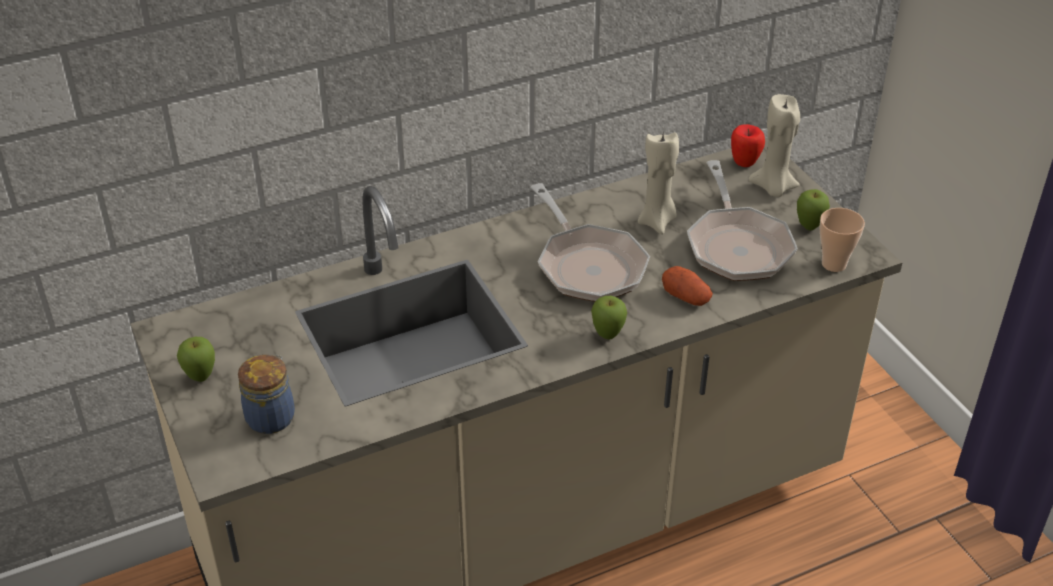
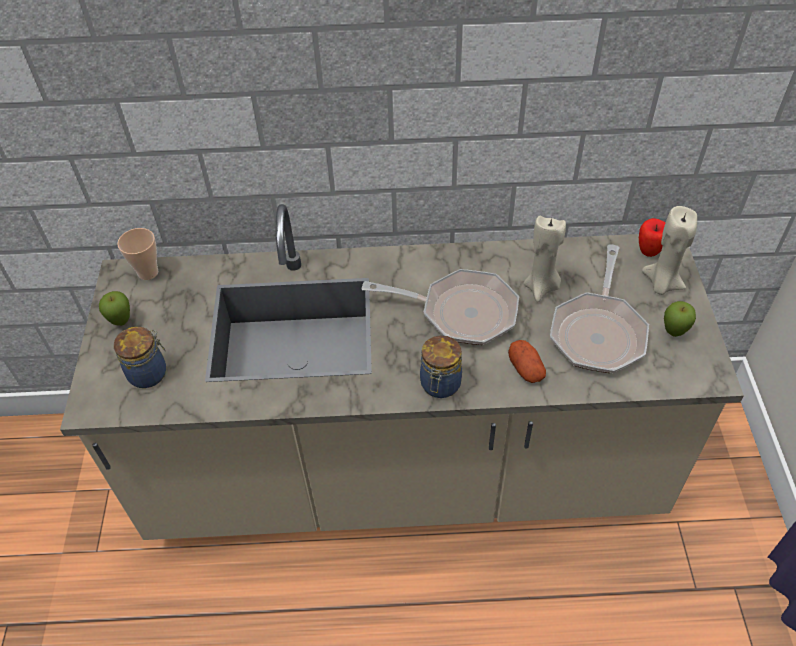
camera: 25 degrees right, 10 degrees up
(587, 265) = (460, 312): frying pan -> frying pan turned 75 degrees counterclockwise
(607, 336) = (440, 385): apple -> jar
(834, 264) = (676, 377): cup -> cup (148, 272)

